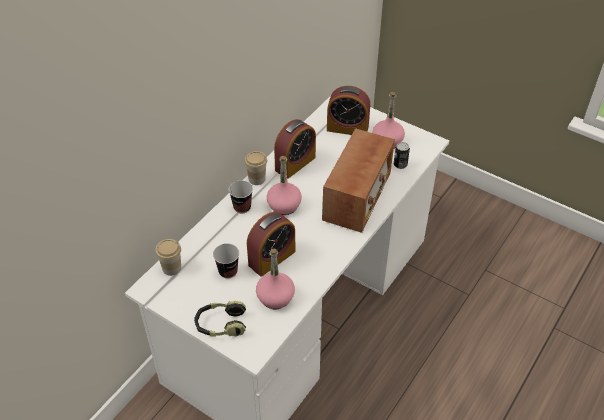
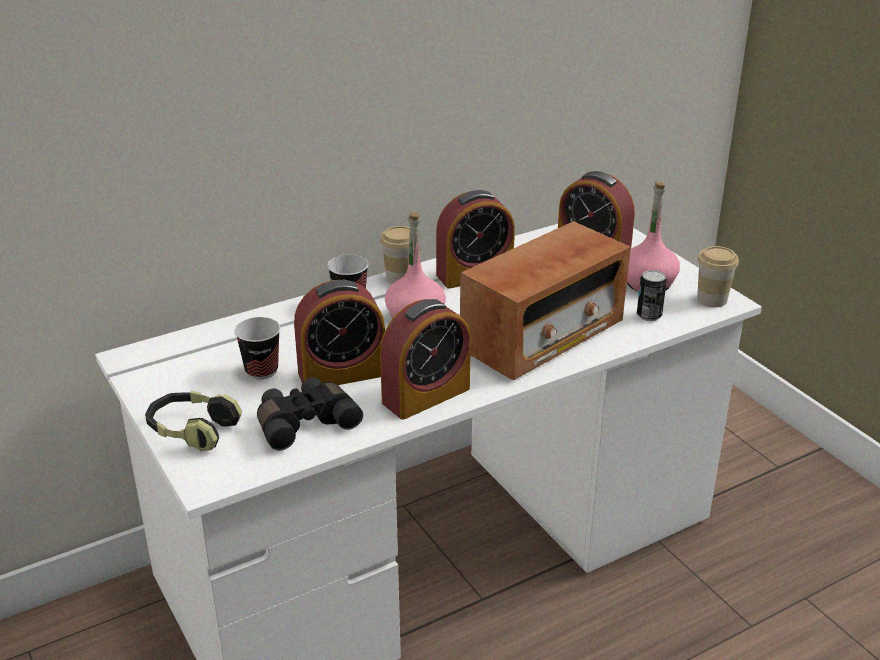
camera: 25 degrees right, 15 degrees down
(171, 268) = (185, 344): cup -> cup (712, 299)
(275, 297) = (305, 422): pink bottle -> black binoculars
(324, 257) = (426, 395): none -> alarm clock

